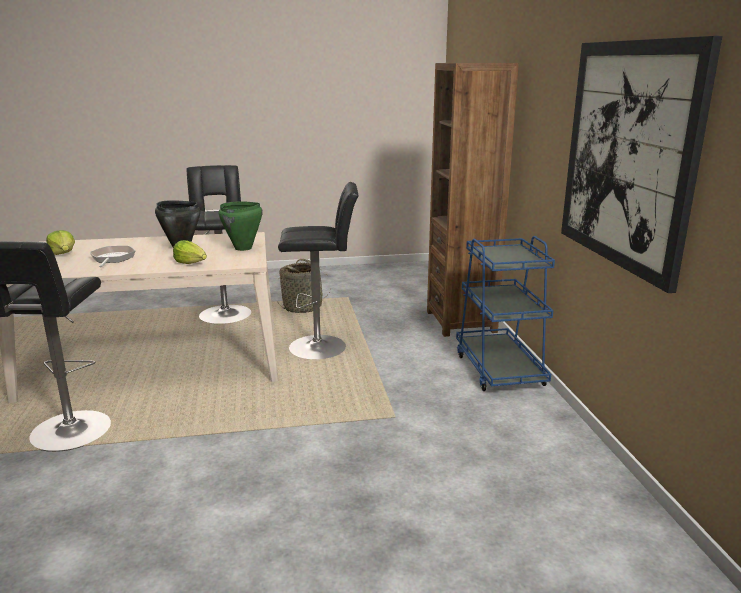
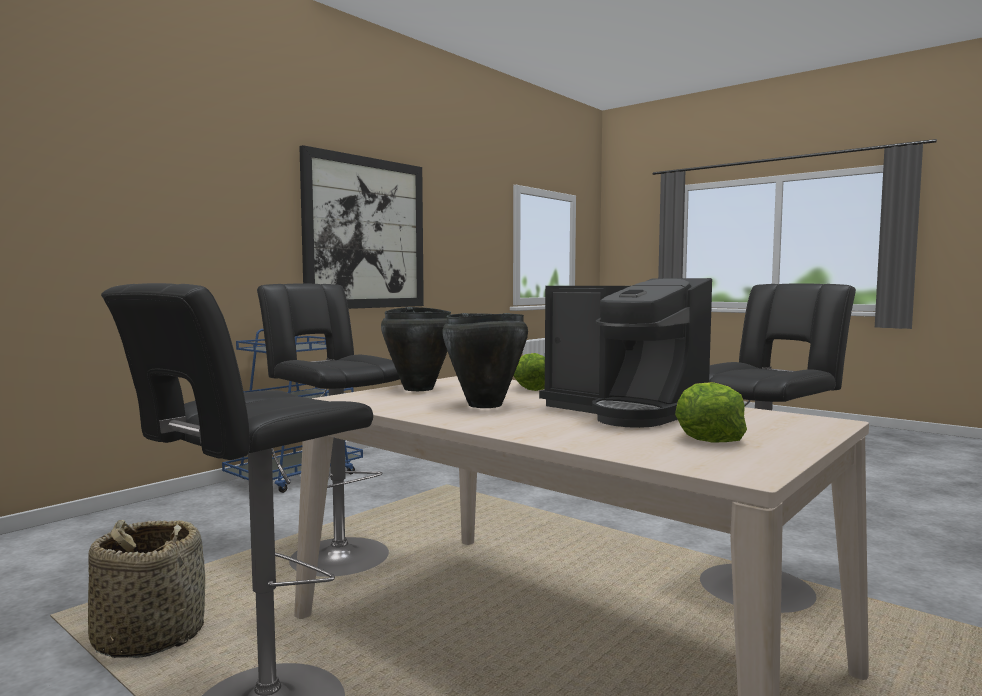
camera: 130 degrees left, 15 degrees down
(112, 259) = (625, 411): frying pan -> coffee machine
(243, 248) = (419, 389): green cooking pot -> black cooking pot
(461, 322) = (153, 513): brown bookcase -> none

